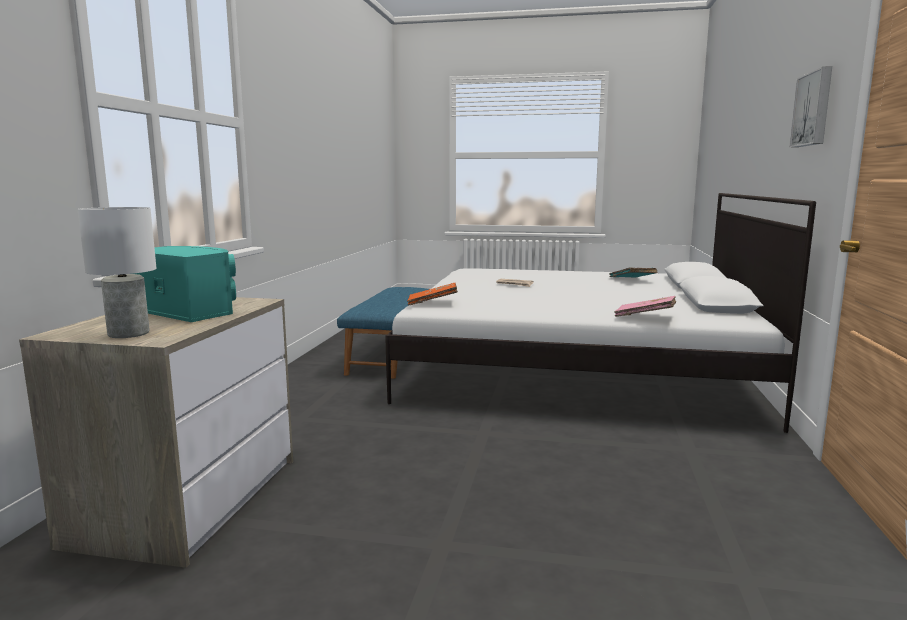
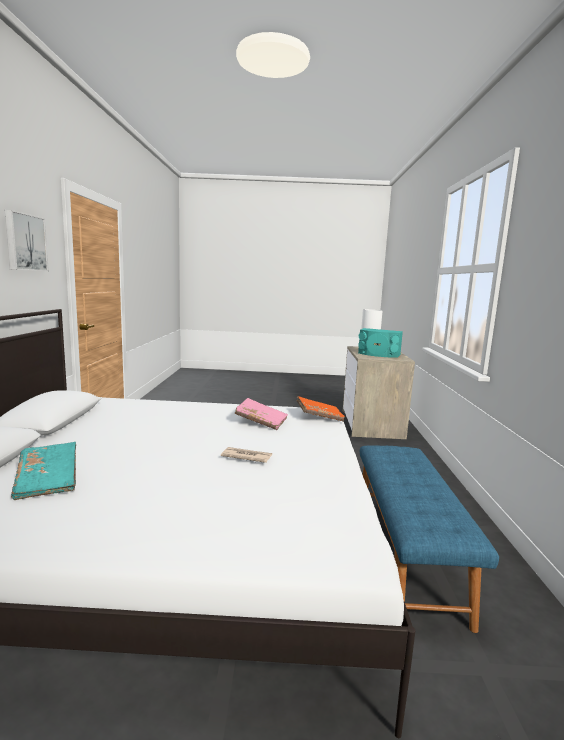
camera: 170 degrees right, 0 degrees up
(645, 317) = (150, 402): pink book -> pink book (261, 422)

